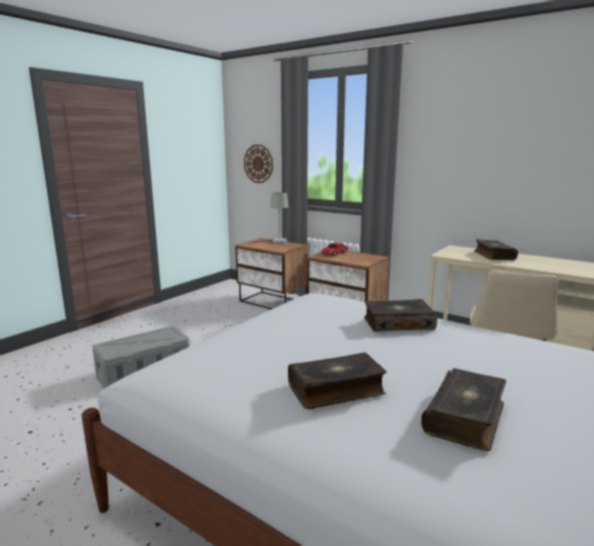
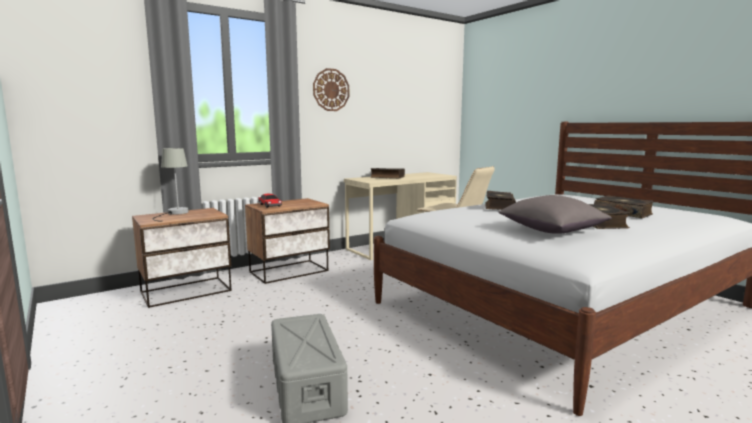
camera: 70 degrees left, 5 degrees down
(258, 163) = (93, 113): wall clock -> wall clock (331, 90)
(259, 355) = (551, 231): none -> grey pillow

